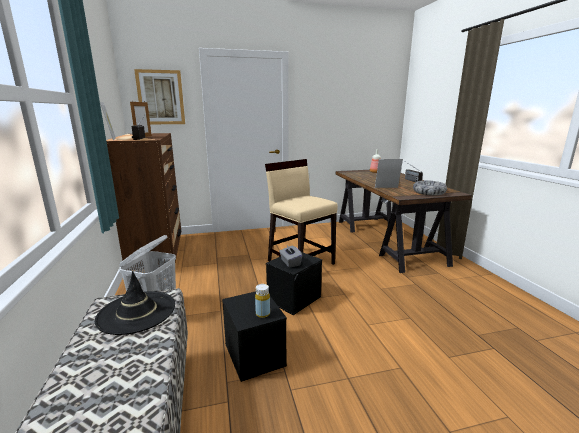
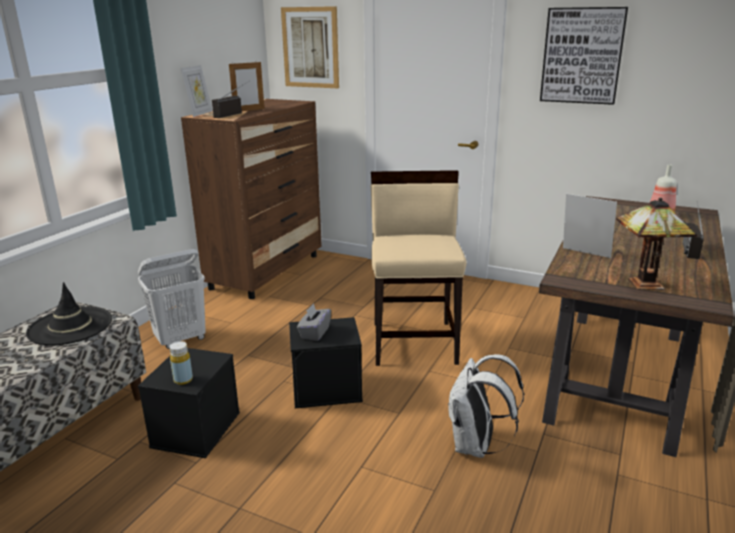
camera: 40 degrees right, 5 degrees up
(327, 101) = (582, 56): none -> picture
(394, 292) = (476, 446): none -> white backpack
(429, 192) = (644, 285): bowl -> table lamp

